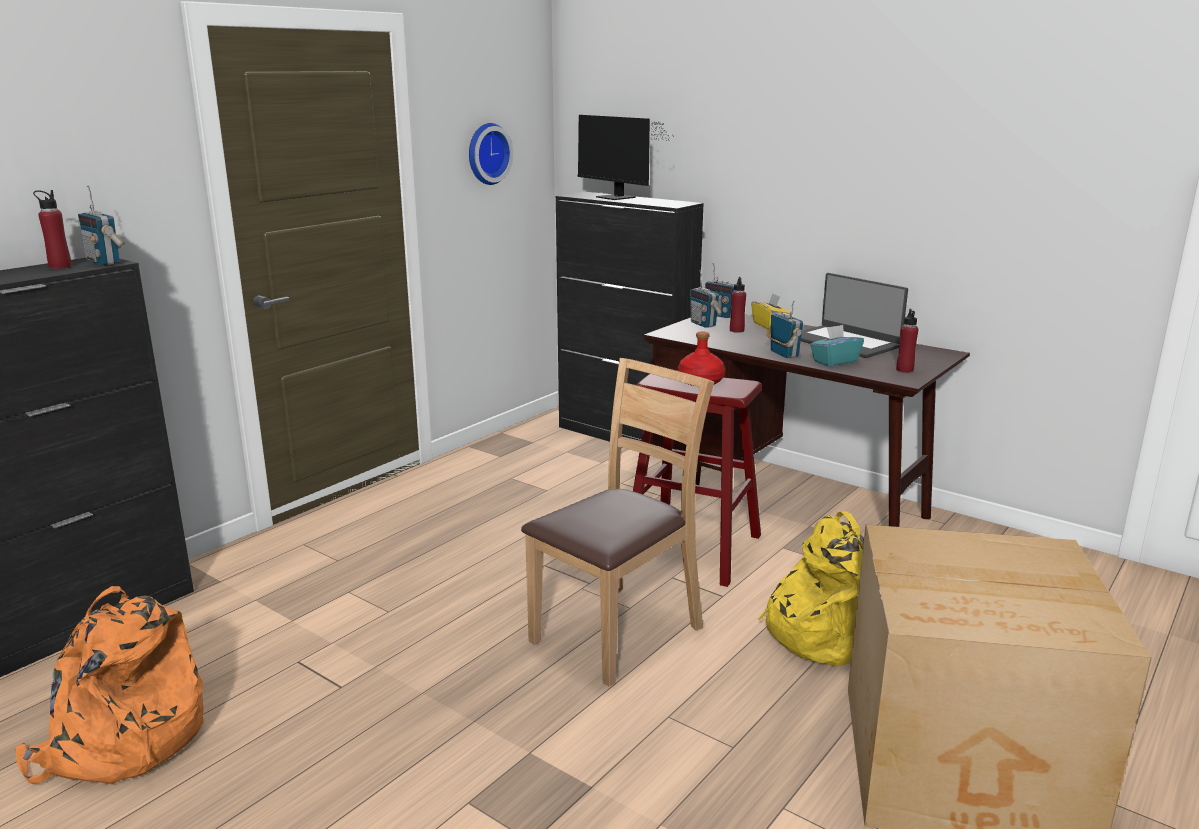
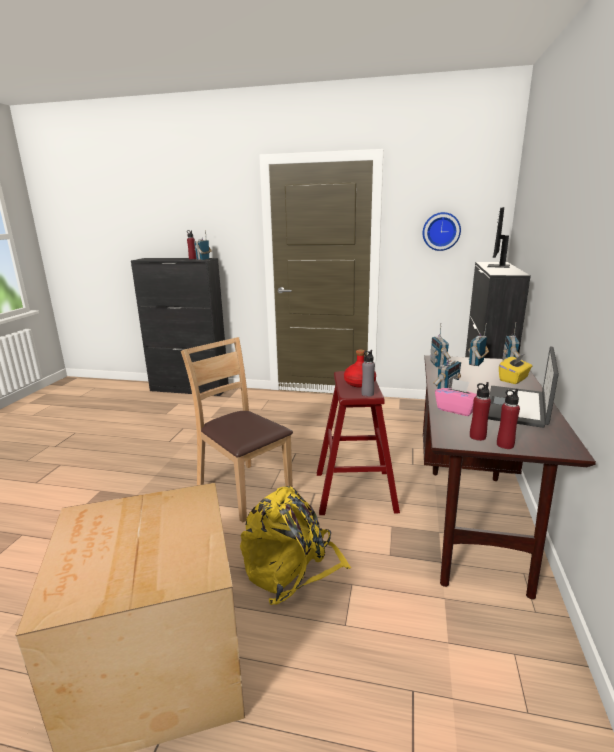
camera: 65 degrees right, 0 degrees up
(122, 742) = (126, 419): orange backpack -> none
(617, 632) = (244, 491): brown chair -> brown chair turned 150 degrees counterclockwise
(687, 337) = (438, 364): none -> radio
(737, 330) = (480, 373): red bottle -> red bottle (505, 445)
(743, 385) = (367, 394): none -> grey bottle
(834, 361) = (456, 410): turquoise tissue box -> pink tissue box

